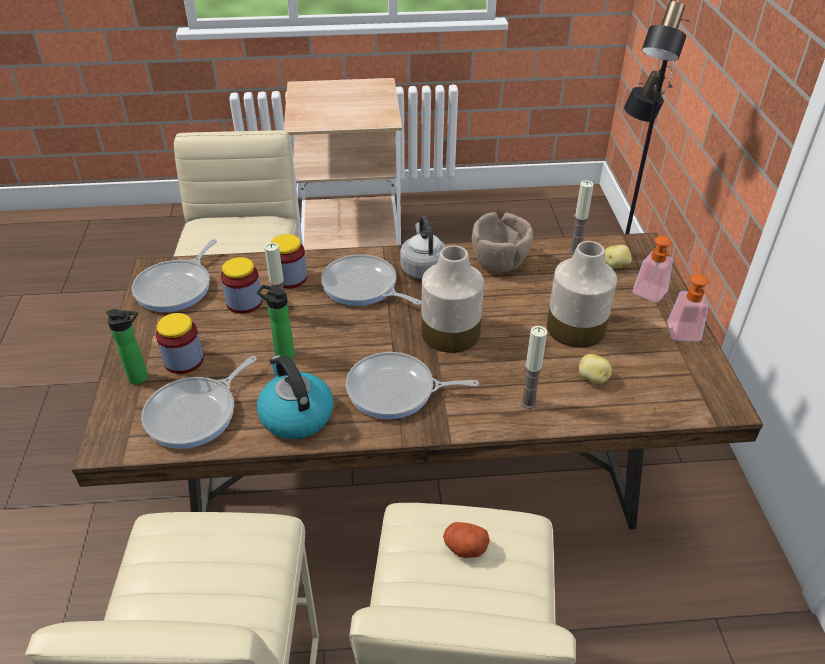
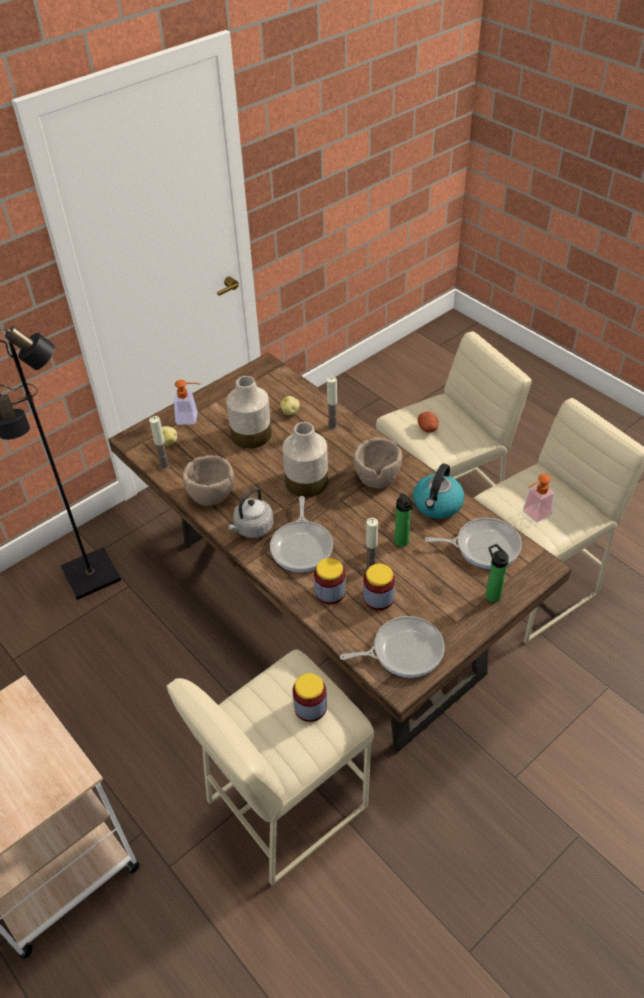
camera: 125 degrees left, 5 degrees up
(184, 360) = (457, 585): jar -> jar (310, 707)
(396, 391) = (377, 477): frying pan -> brown bowl
(682, 328) = (212, 396): soap dispenser -> soap dispenser (533, 515)

